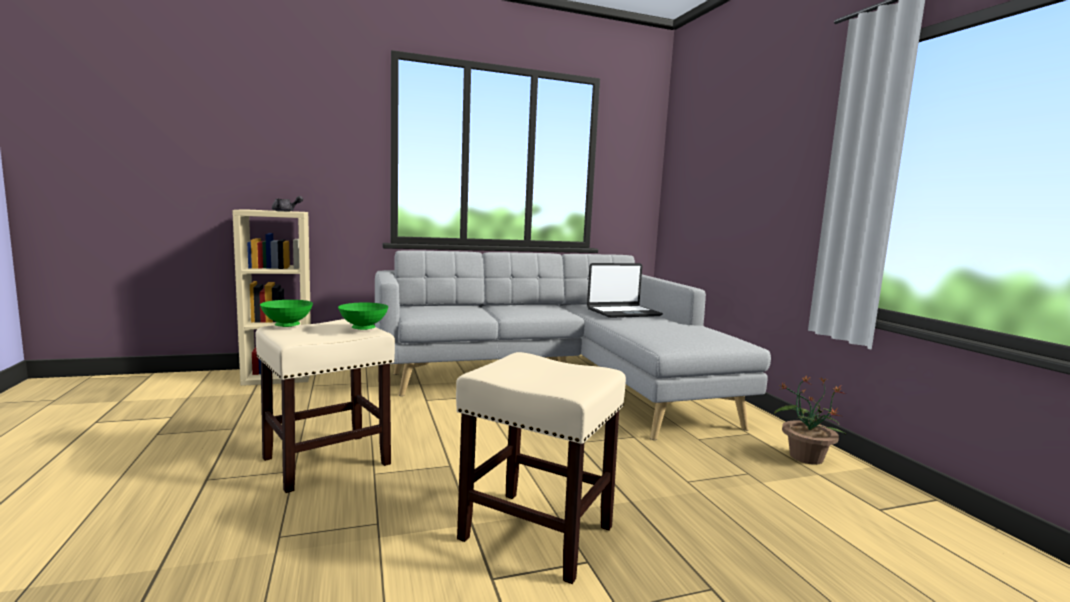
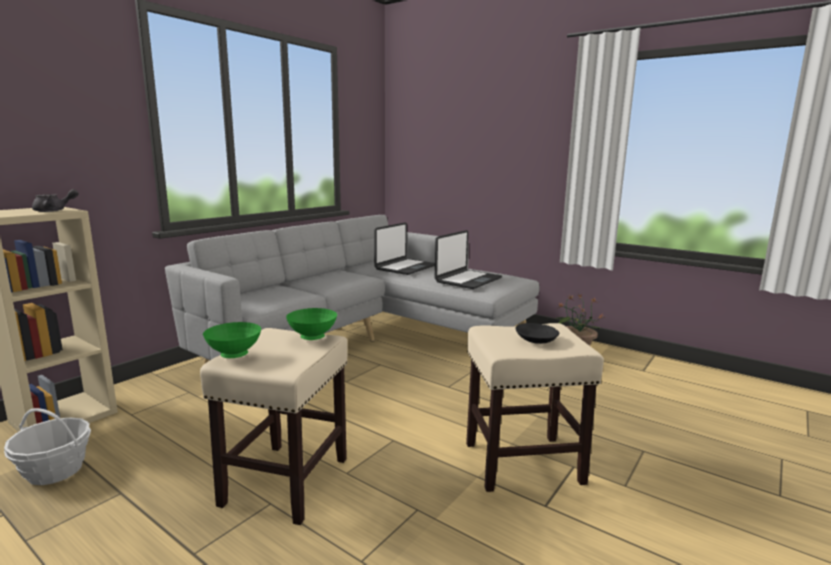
camera: 35 degrees left, 5 degrees up
(226, 403) = (55, 471): none -> basket
(544, 374) = (537, 340): none -> black bowl
(665, 332) = (467, 280): none -> laptop

